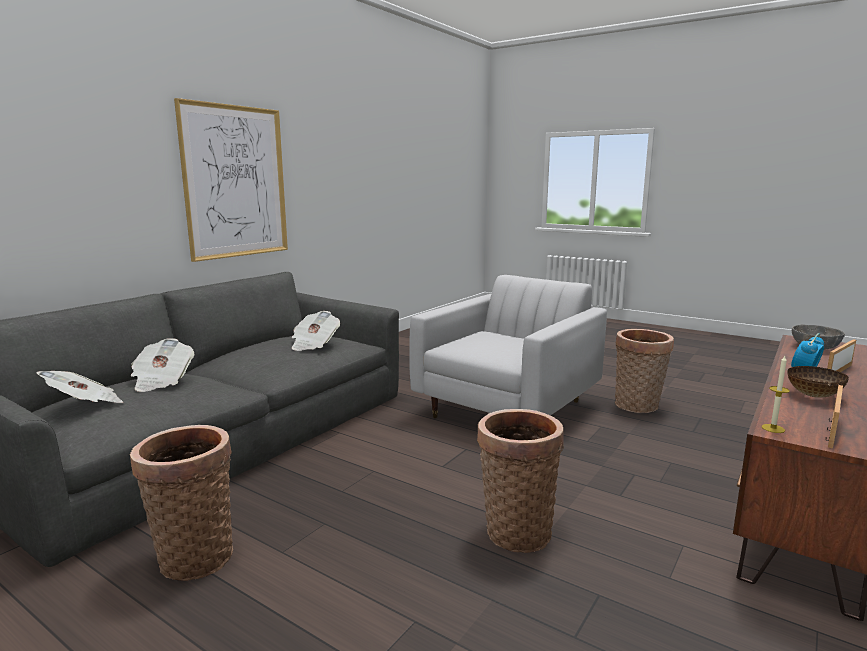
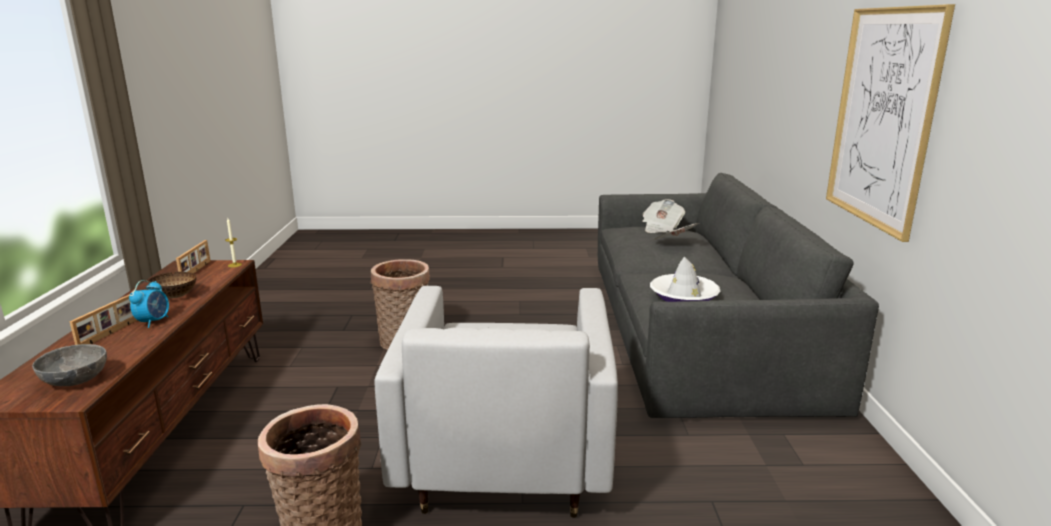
camera: 145 degrees right, 5 degrees up
(194, 555) = (556, 289): basket -> none
(314, 344) = (683, 296): newspaper -> white hat

